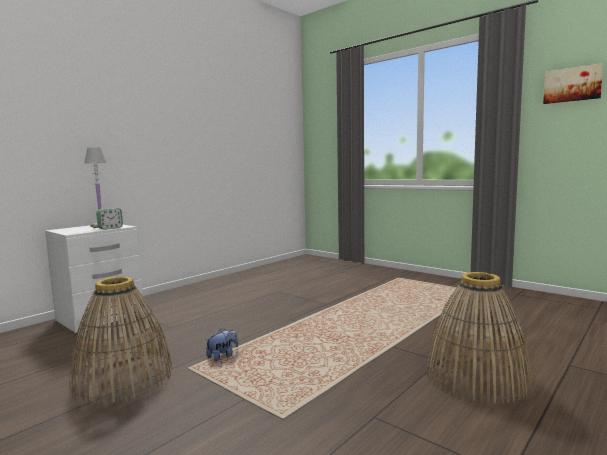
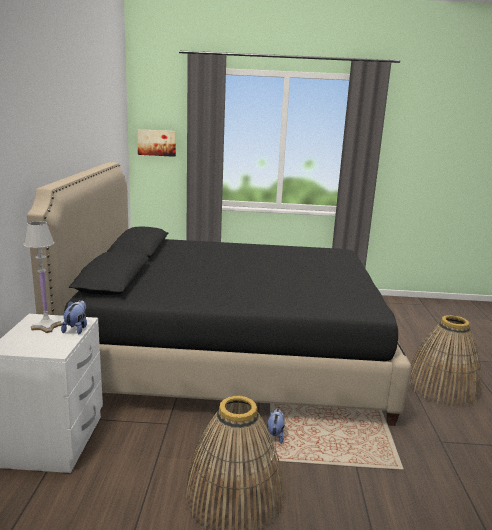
camera: 40 degrees left, 10 degrees up
(110, 228) = (76, 329): alarm clock -> plush toy
(292, 302) = (230, 355): none -> black bed
(572, 84) = (413, 135): picture -> picture (157, 142)

